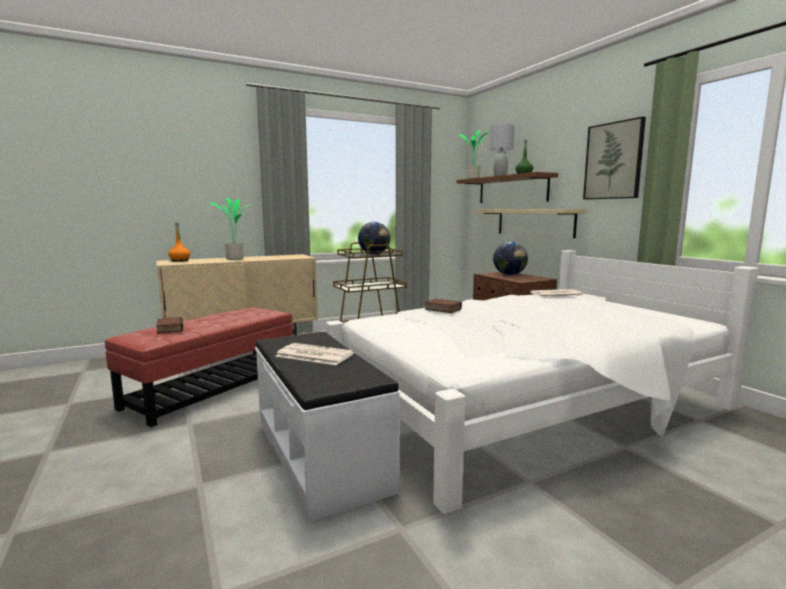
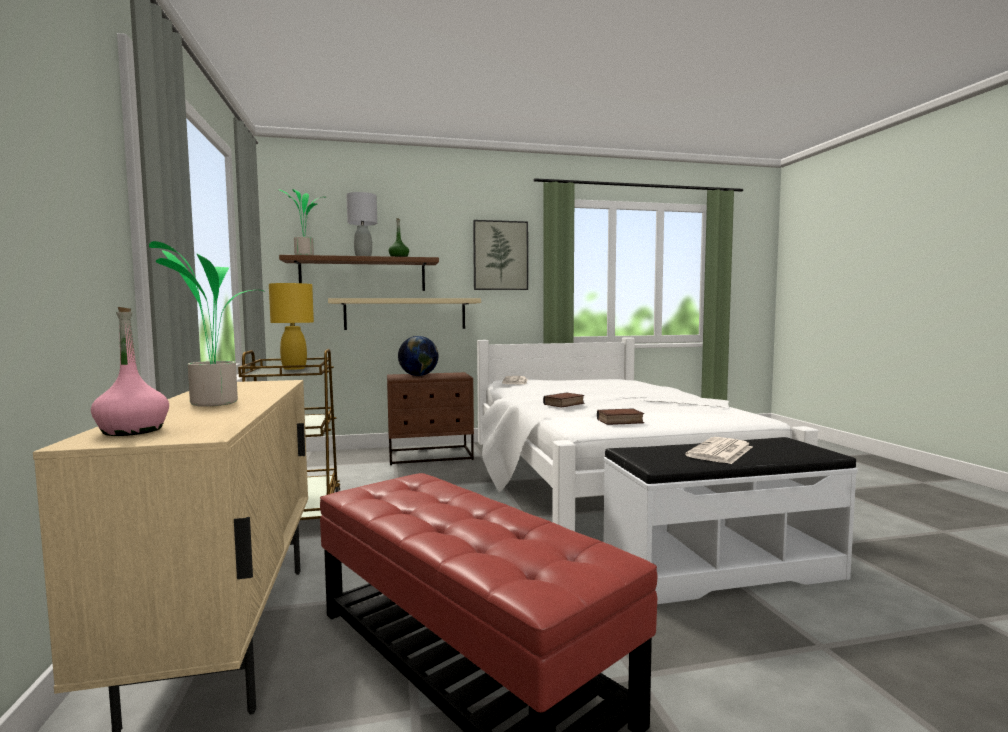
camera: 75 degrees left, 5 degrees down
(169, 328) = (503, 547): book -> book (620, 421)
(180, 260) = (133, 431): orange bottle -> pink bottle
(374, 254) = (293, 368): globe -> yellow table lamp

